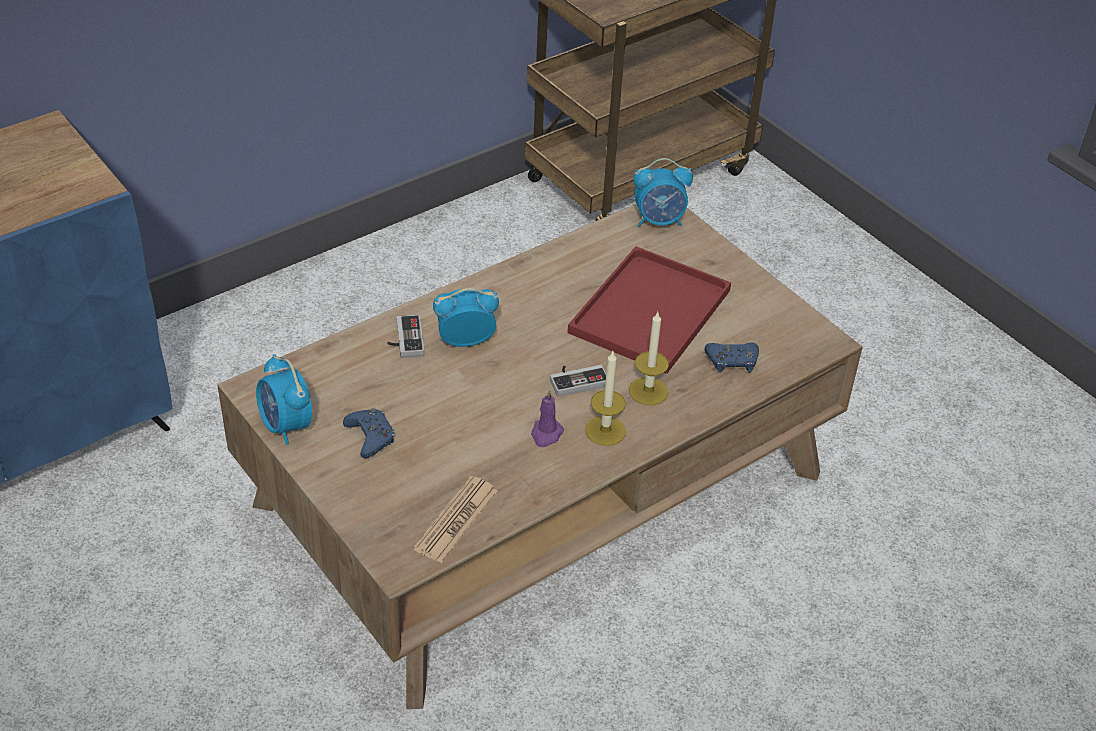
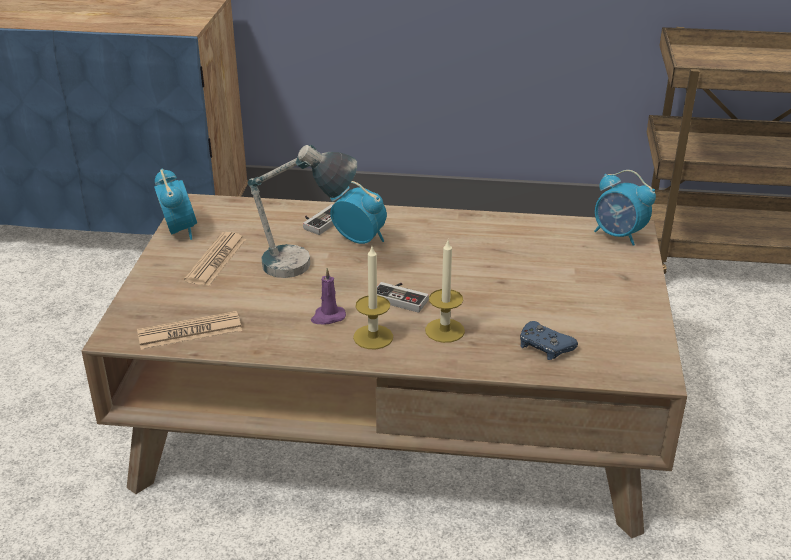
camera: 45 degrees right, 10 degrees down
(286, 426) = (179, 230): alarm clock -> alarm clock turned 150 degrees clockwise
(370, 436) = (216, 260): blue game controller -> newspaper
(462, 399) = (305, 269): none -> table lamp
(650, 314) = (522, 286): red tray -> none

